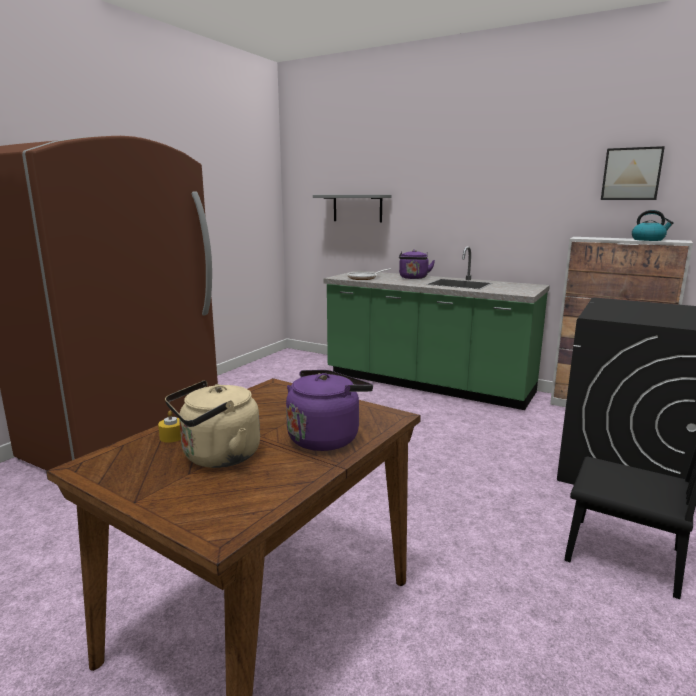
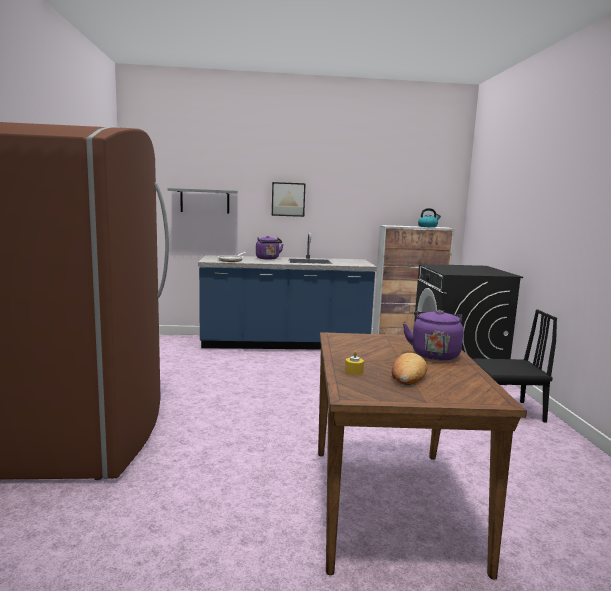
camera: 35 degrees left, 5 degrees down
(217, 457) = (407, 374): beige kettle -> bread
(427, 384) = (285, 344): green counter -> blue counter
(631, 174) = (411, 184): picture -> picture (288, 199)

